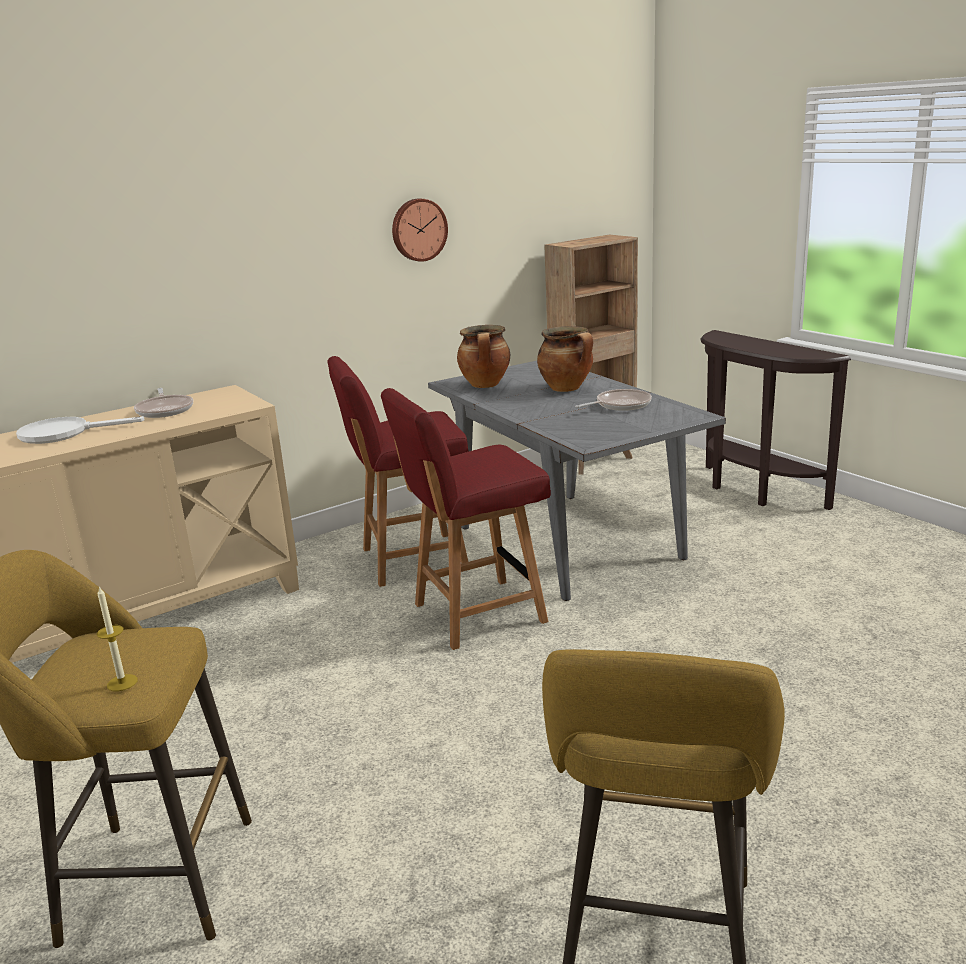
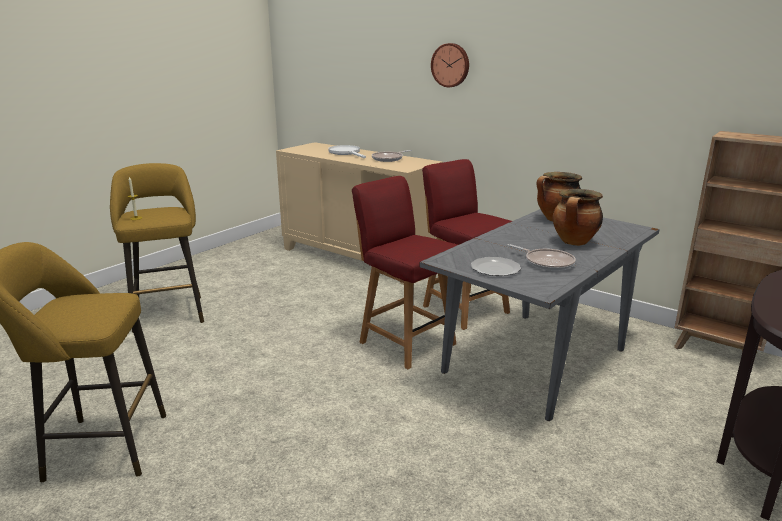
camera: 70 degrees right, 0 degrees up
(418, 230) = (591, 92): wall clock -> wall clock (451, 65)
(628, 425) = (495, 269): none -> plate

